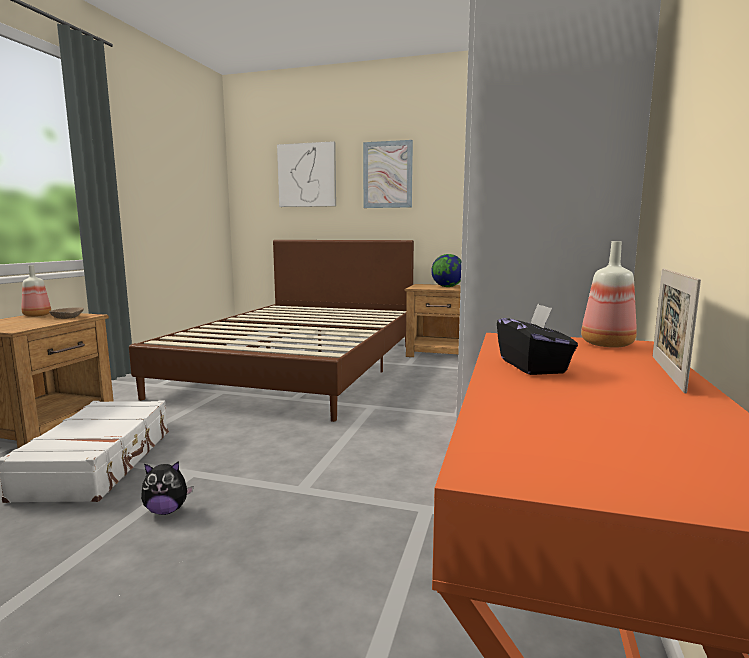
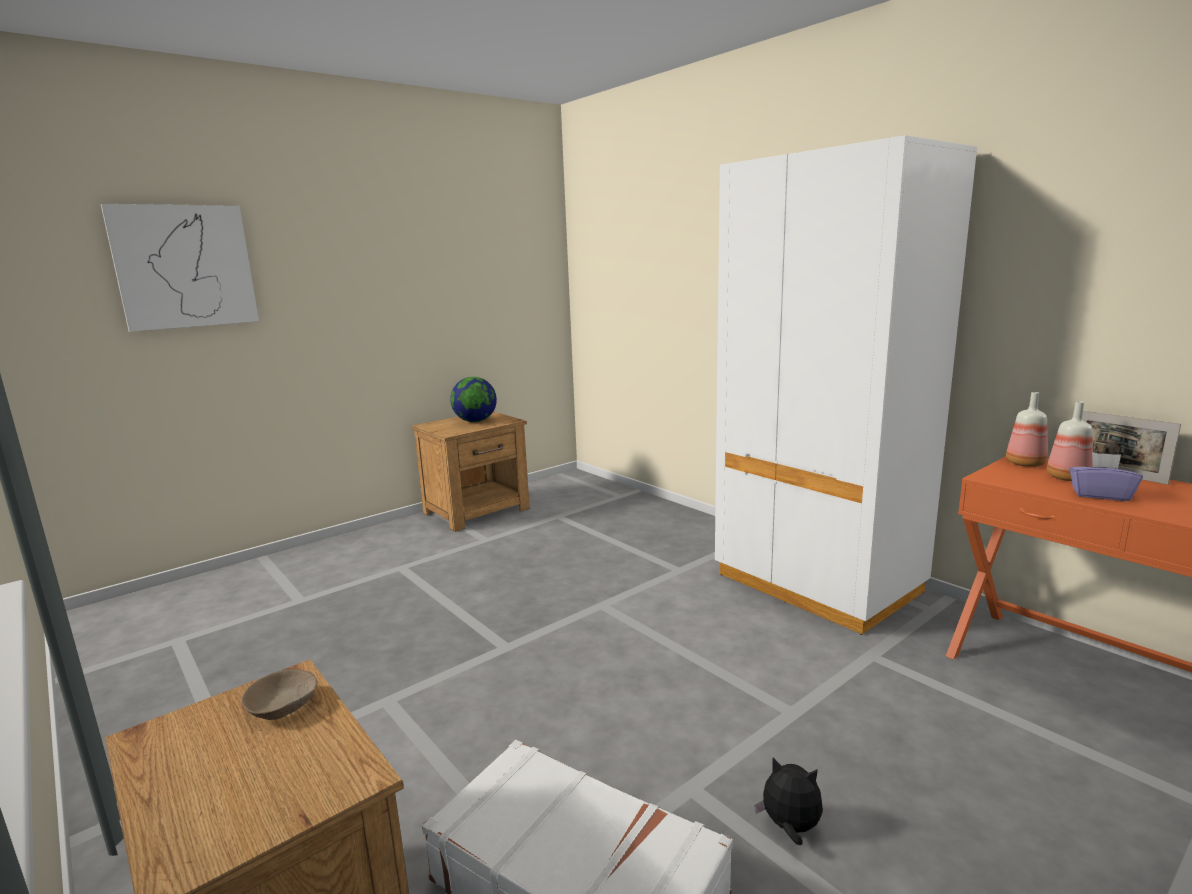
camera: 55 degrees left, 5 degrees up
(36, 315) = (169, 750): bottle -> bottle (1069, 478)
(167, 510) = (790, 828): plush toy -> plush toy turned 90 degrees counterclockwise
(301, 367) = (378, 608): brown bed -> none
(387, 175) = (344, 265): picture -> none
(533, 366) = (1100, 495): black tissue box -> purple tissue box

